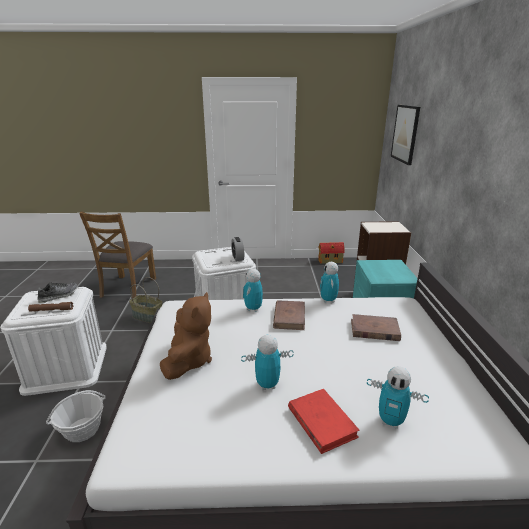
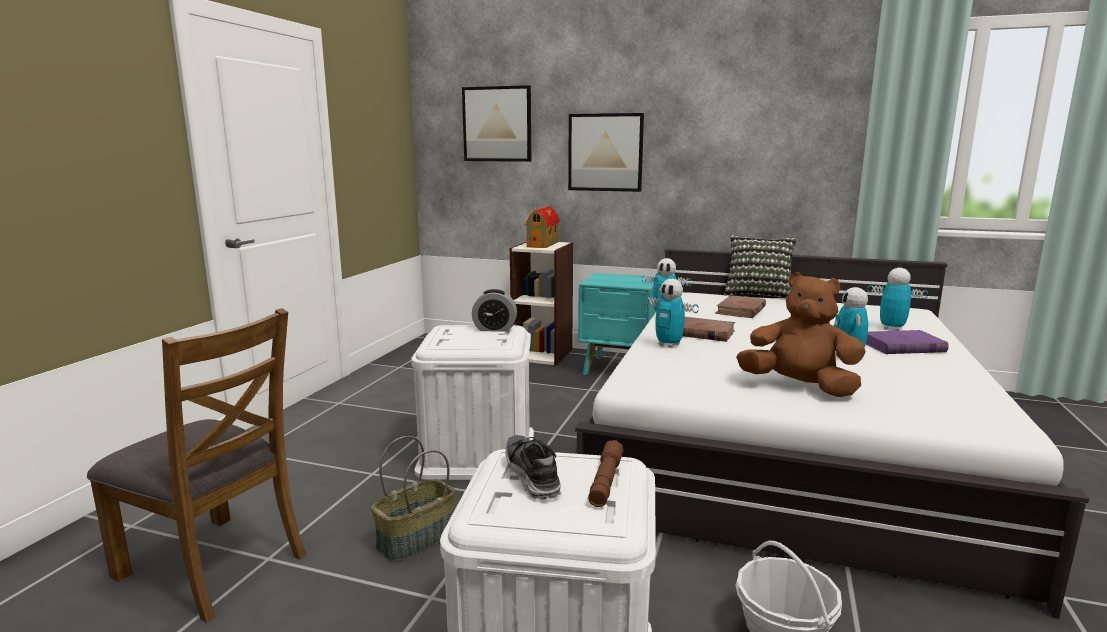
camera: 70 degrees left, 10 degrees down
(321, 422) = (902, 346): red book -> purple book
(331, 261) = (403, 353): toy house -> toy house (543, 244)
(390, 421) = (891, 328): toy robot -> toy robot turned 105 degrees counterclockwise
(437, 169) = (605, 152): none -> picture
(451, 337) = (758, 294): none -> pillow

